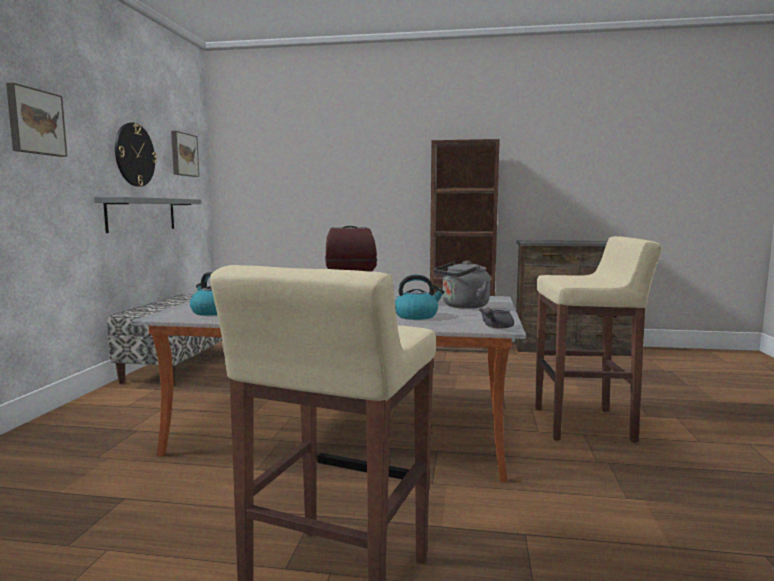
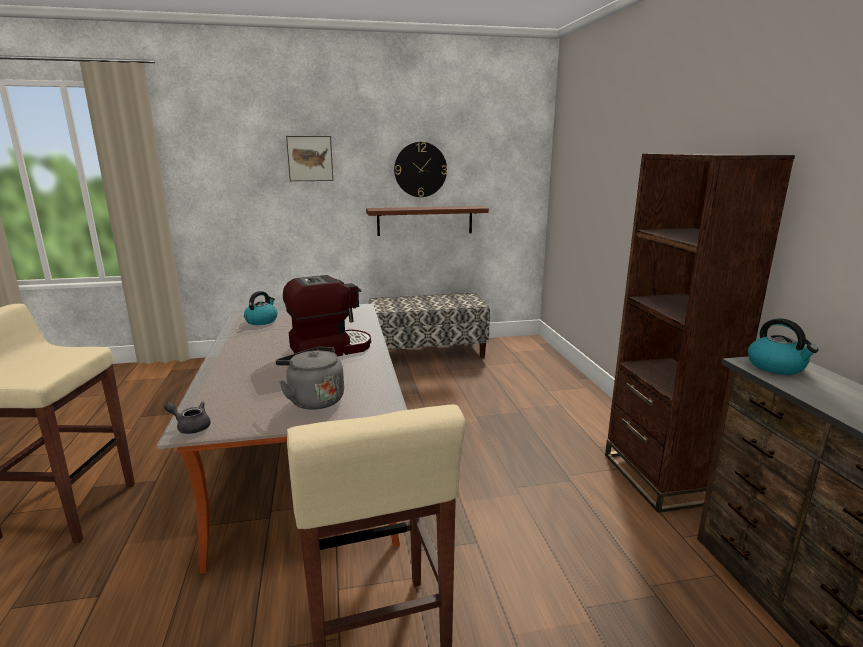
camera: 70 degrees right, 10 degrees up
(141, 214) = (425, 220): grey shelf -> brown shelf
(183, 154) = (498, 161): picture -> none
(417, 316) = (251, 385): kettle -> kettle (776, 367)

